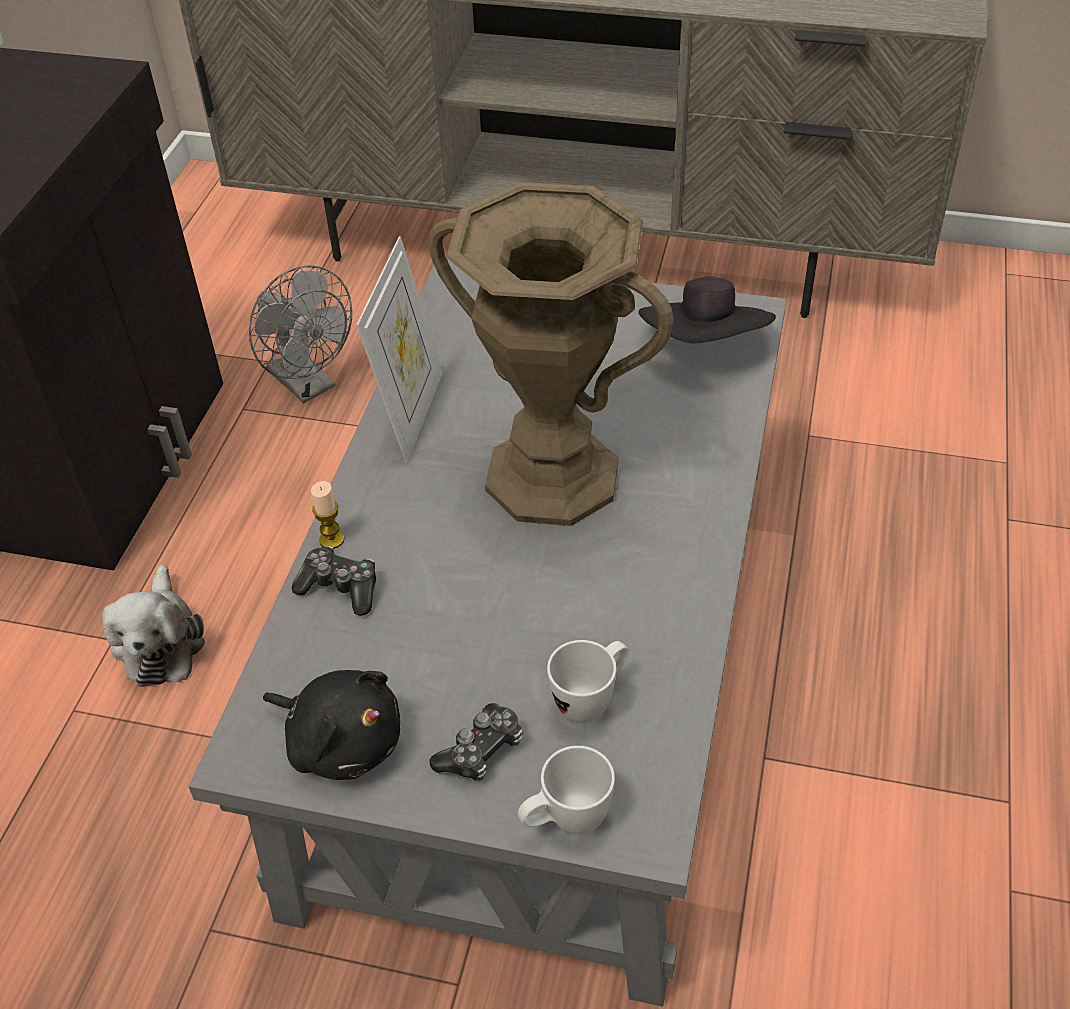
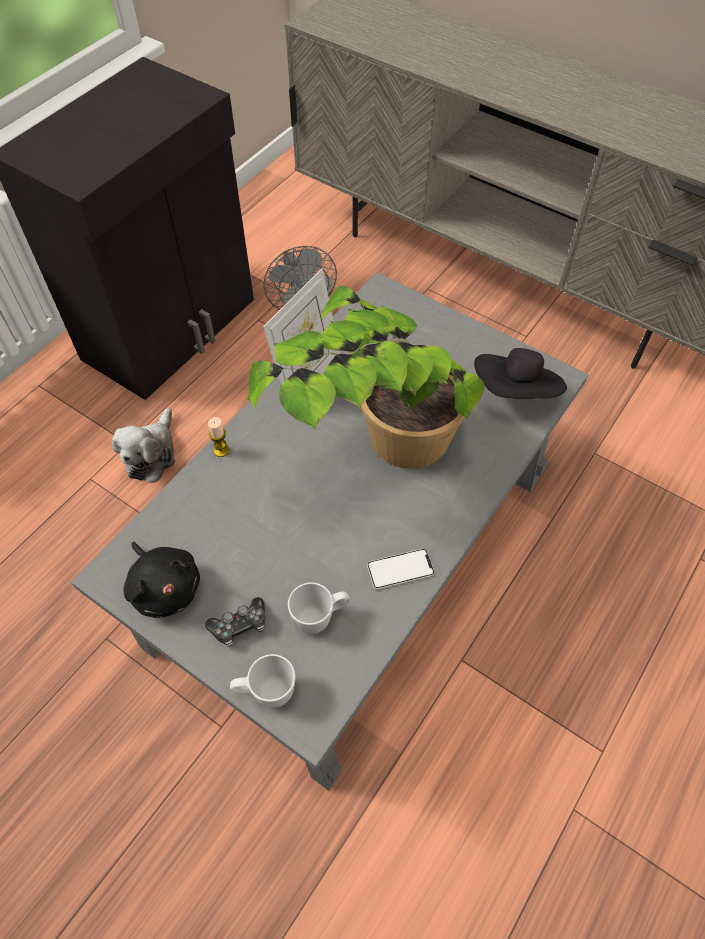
camera: 20 degrees right, 10 degrees up
(340, 588) = (211, 485): game controller -> none
(552, 476) = (372, 454): brown vase -> potted plant
(669, 603) = (400, 569): none -> phone

